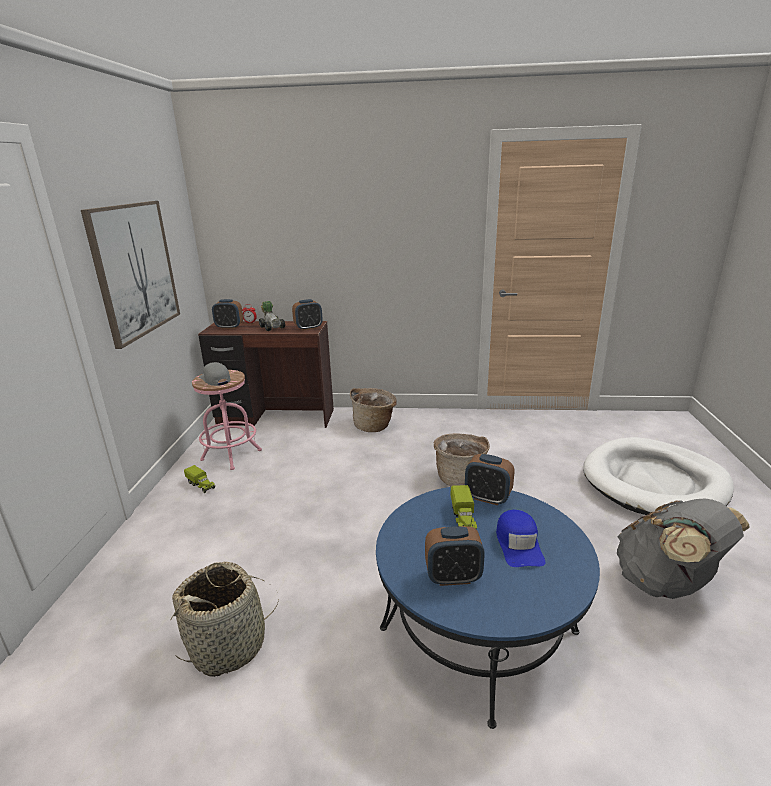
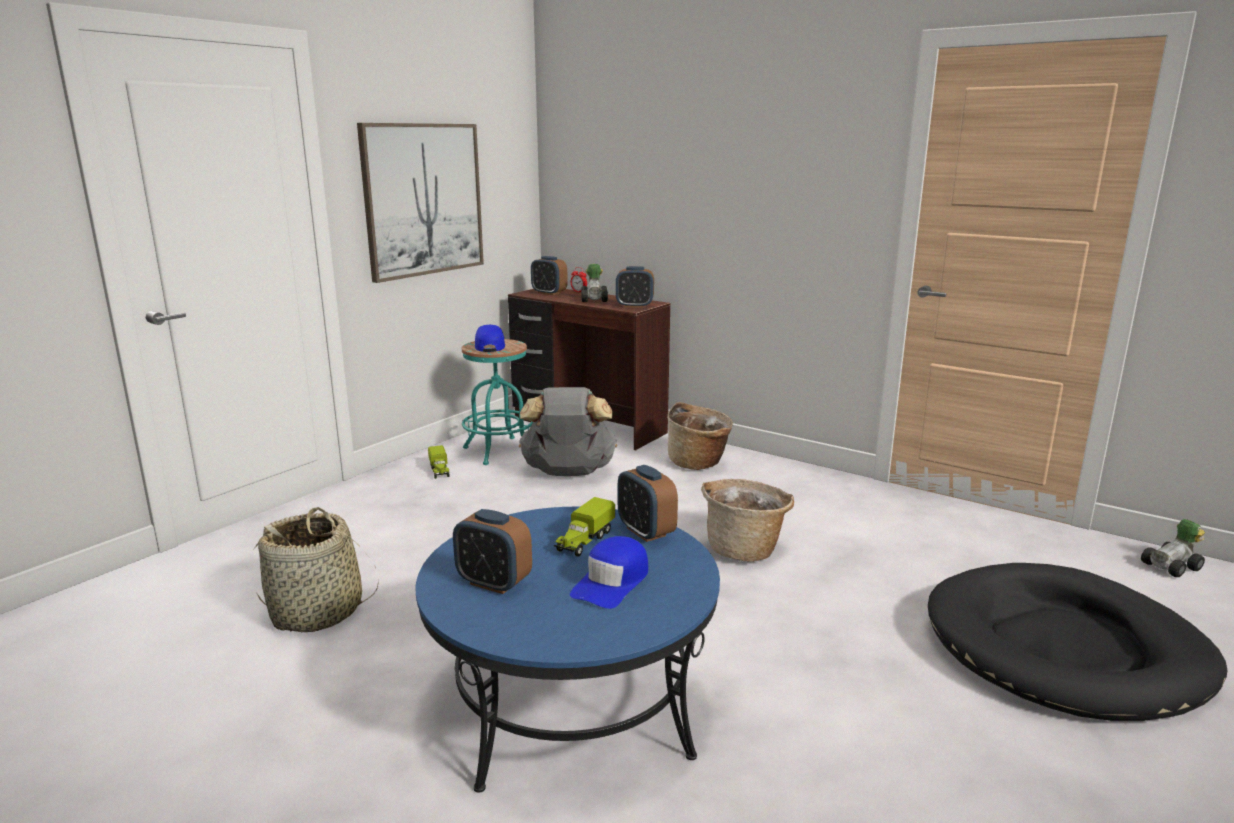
camera: 30 degrees right, 5 degrees down
(215, 379) = (489, 346): grey cap -> blue cap
(231, 455) = (499, 451): pink stool -> turquoise stool
(646, 420) = (1174, 566): none -> toy car
(654, 482) = (1065, 648): white dog bed -> black dog bed
(666, 584) = (903, 766): grey backpack -> grey backpack (568, 473)

